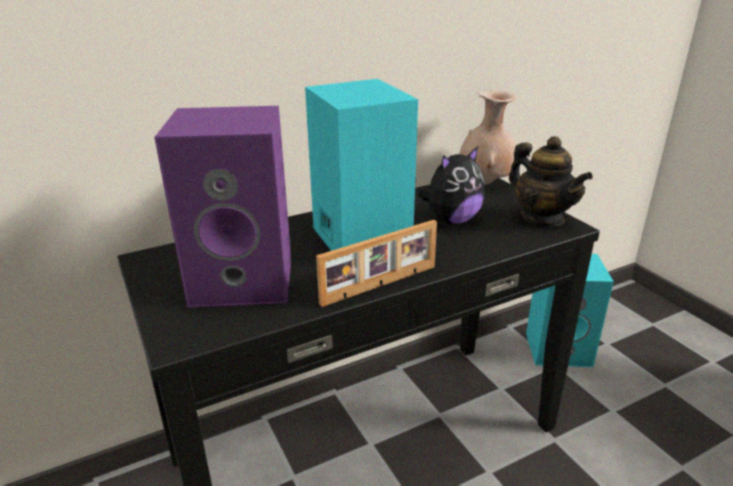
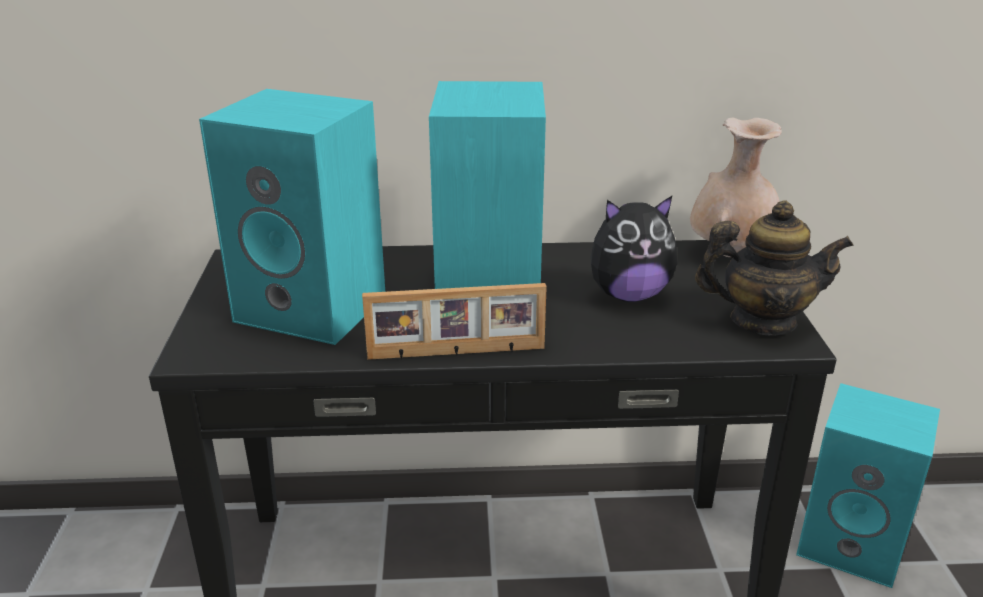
camera: 25 degrees right, 0 degrees up
(246, 280) = (315, 308): purple speaker -> turquoise speaker
(542, 218) = (762, 321): teapot -> teapot turned 75 degrees counterclockwise

